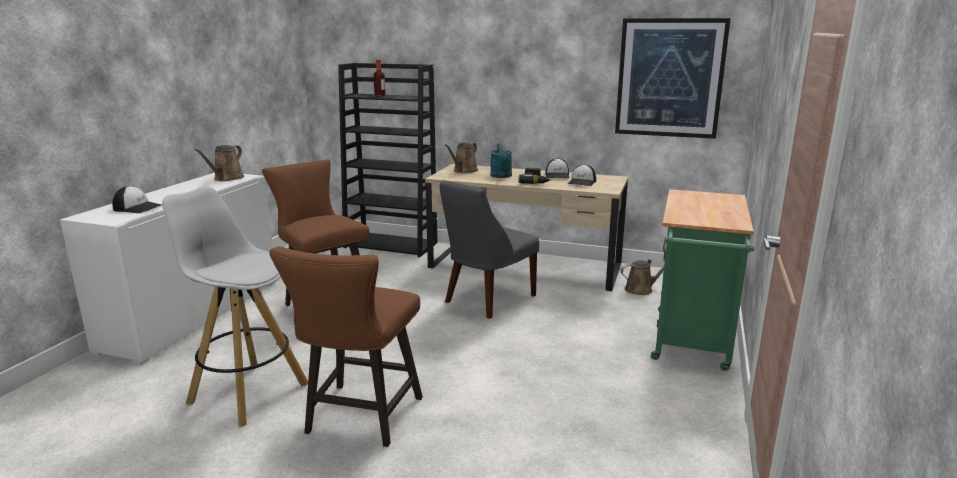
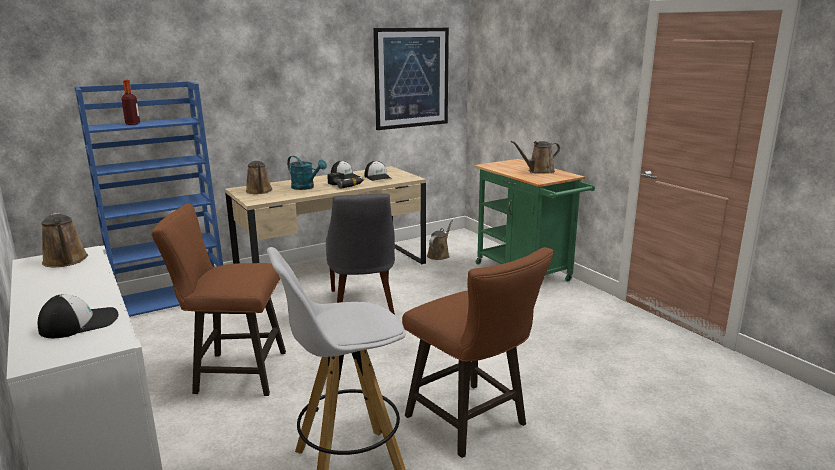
camera: 50 degrees left, 0 degrees up
(392, 245) = (171, 298): black bookcase -> blue bookcase
(715, 211) = (538, 171): none -> brown watering can

